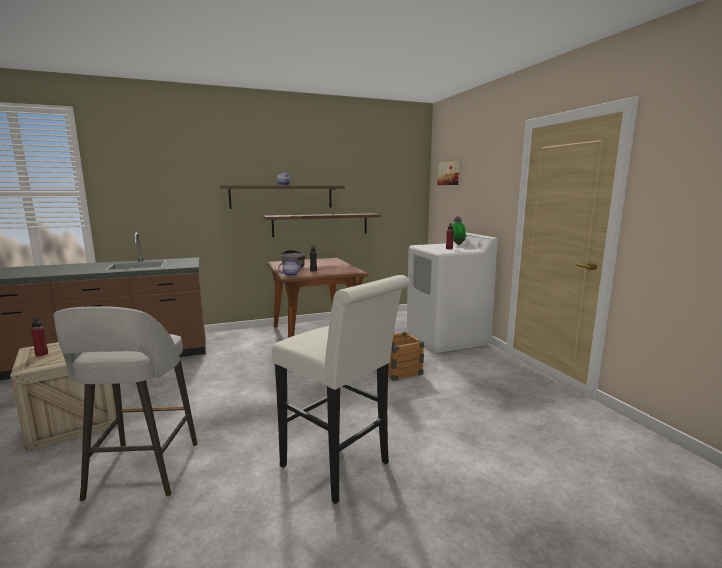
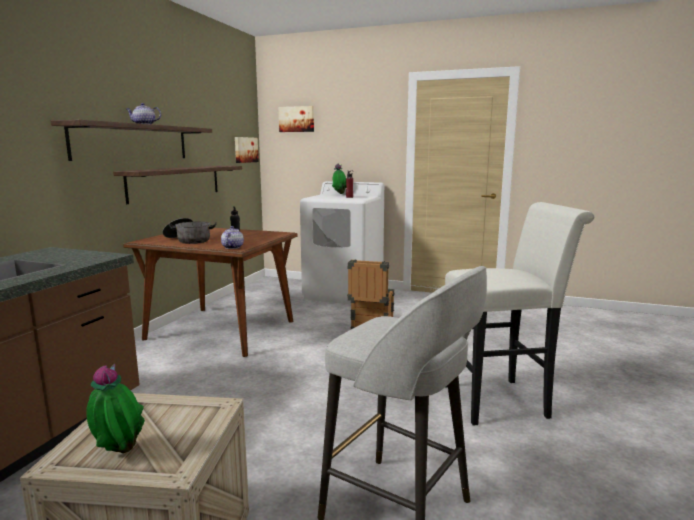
camera: 50 degrees left, 0 degrees up
(42, 354) = (118, 453): red bottle -> potted plant
(407, 200) = (245, 149): none -> picture

